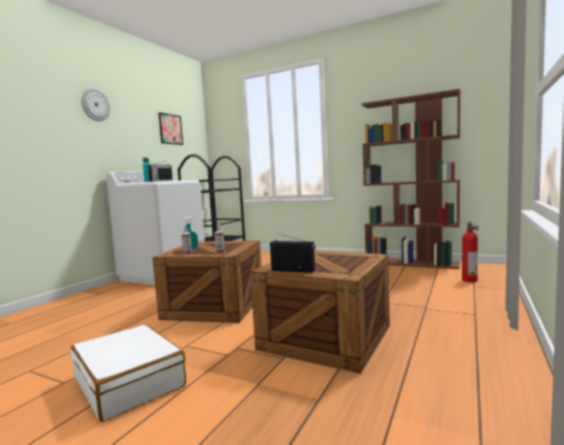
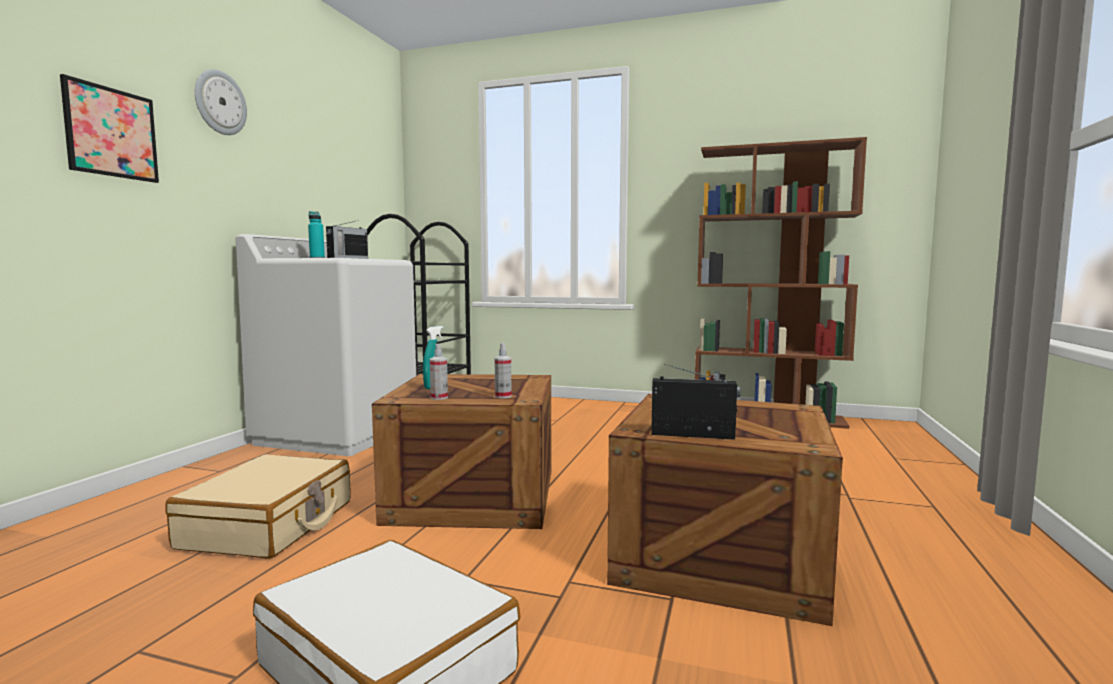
camera: 10 degrees left, 0 degrees up
(109, 318) = (270, 525): none -> beige suitcase
(170, 129) = (348, 165): picture -> picture (111, 132)
(469, 280) = (879, 447): fire extinguisher -> none

